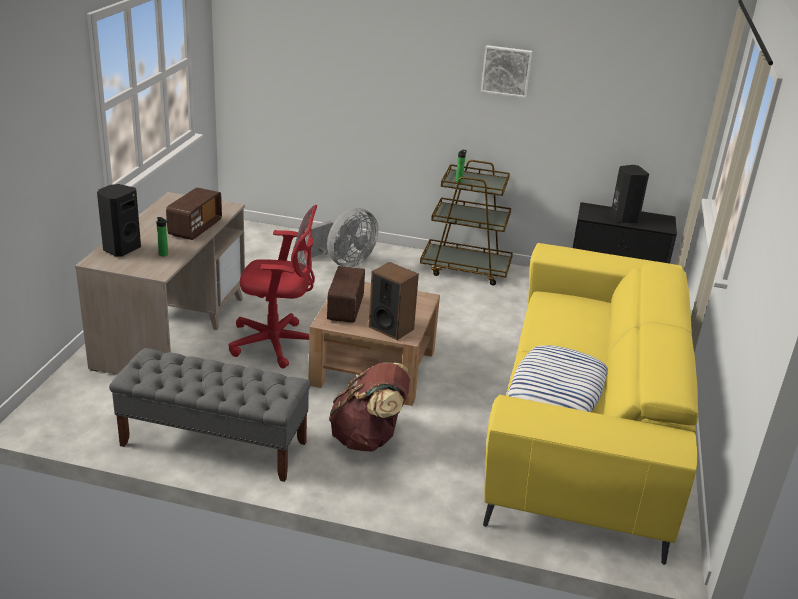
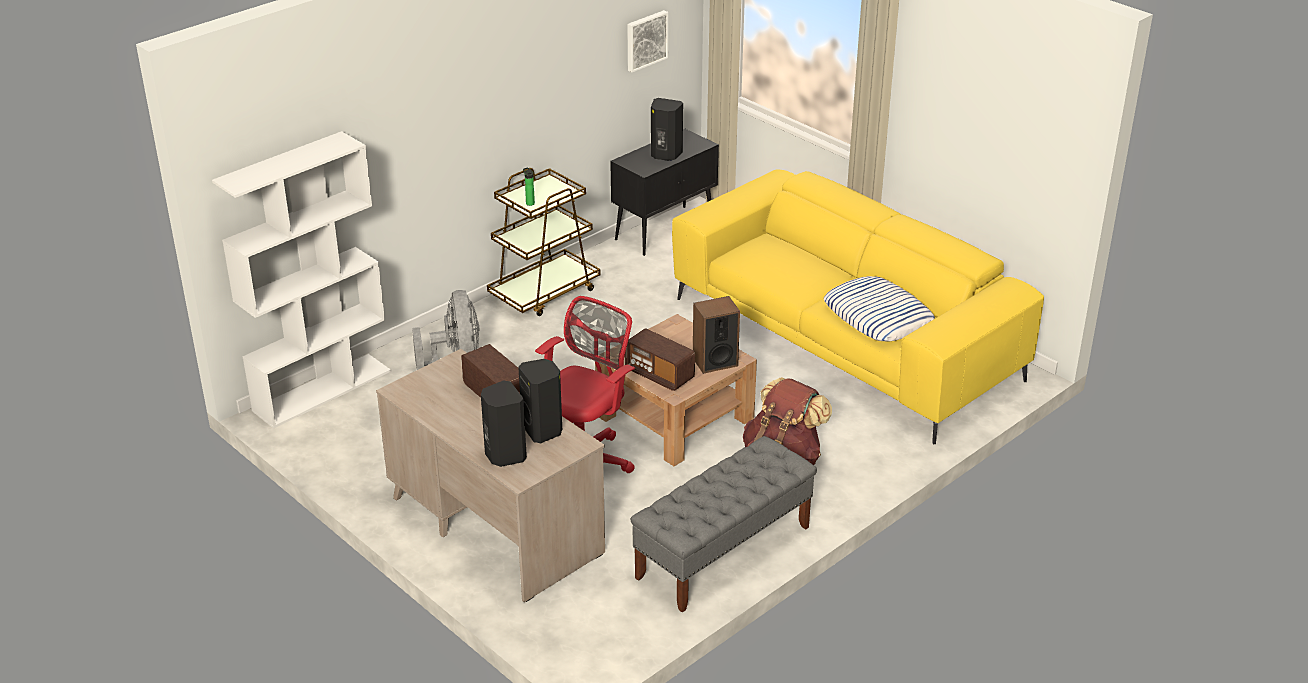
camera: 55 degrees left, 5 degrees up
(164, 255) = (543, 430): bottle -> black speaker
(267, 231) = (322, 390): none -> white bookcase
(506, 71) = (525, 65): picture -> picture (646, 40)

